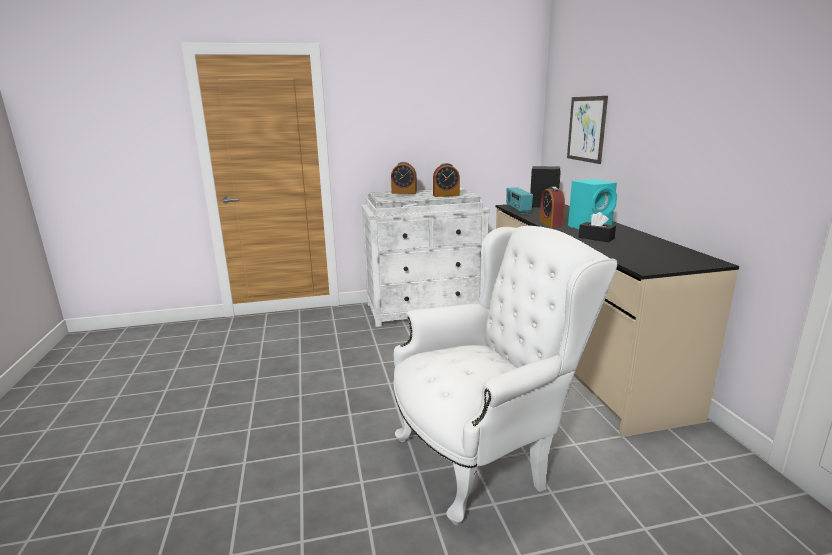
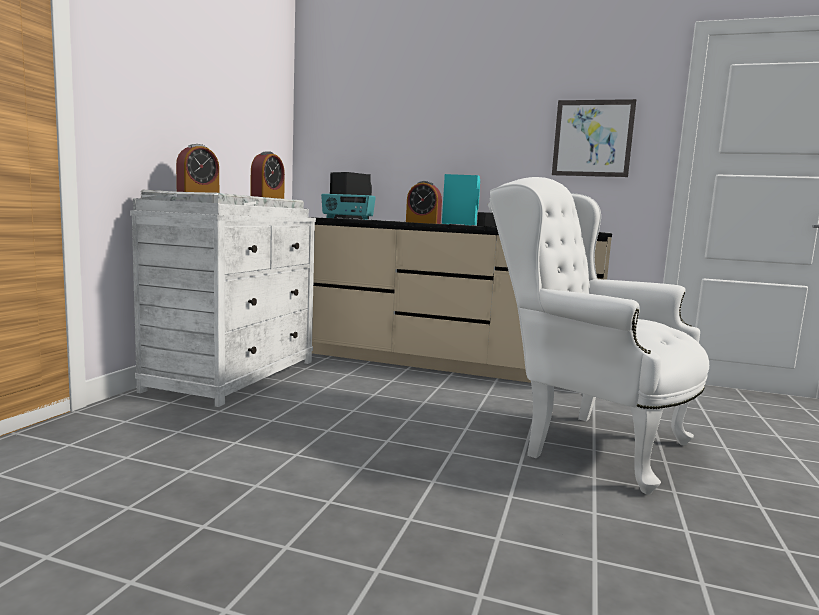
camera: 60 degrees left, 10 degrees down
(482, 458) = (589, 444): white armchair -> white armchair turned 60 degrees counterclockwise
(586, 129) = (384, 135): picture -> picture (592, 138)

